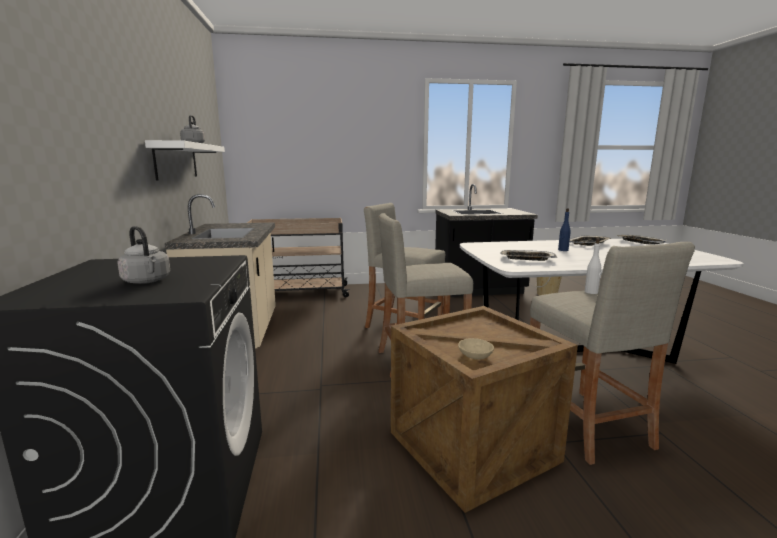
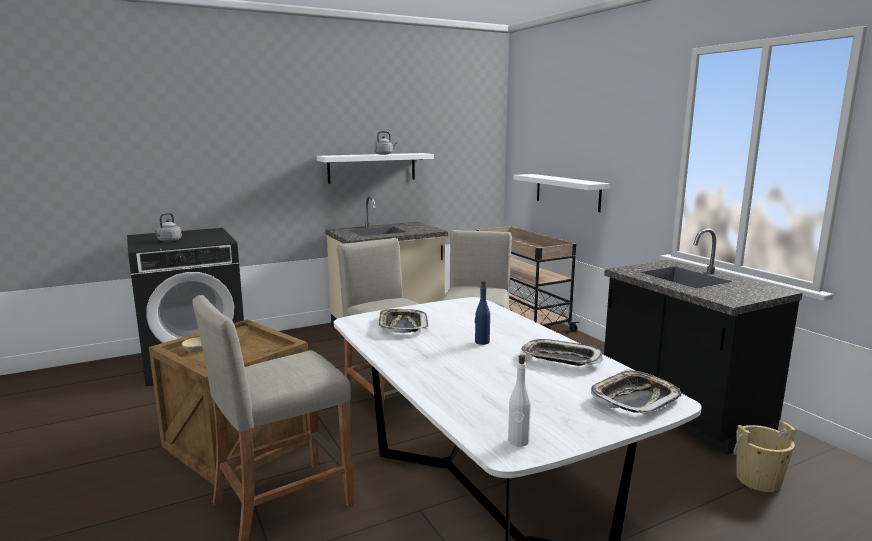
camera: 70 degrees right, 0 degrees up
(318, 180) = (567, 192): none -> white shelf
(591, 292) = (320, 369): white bottle -> white bottle (518, 441)

